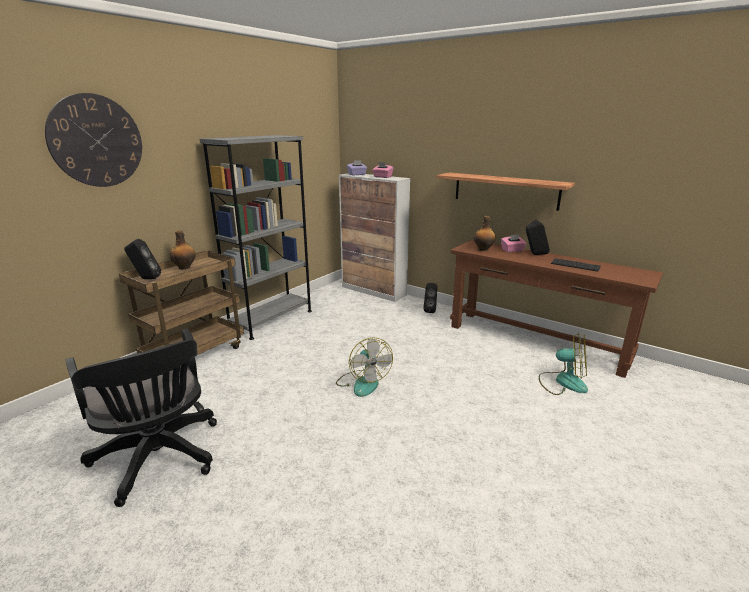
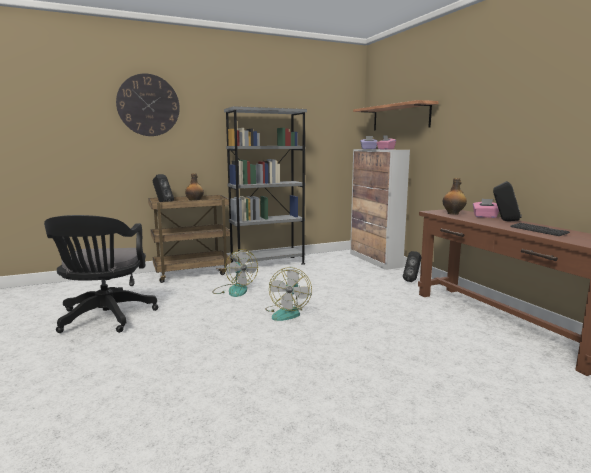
camera: 30 degrees right, 10 degrees down
(505, 190) = (488, 155): shelf -> shelf (400, 117)
(563, 382) = (492, 359): fan -> fan (234, 290)

